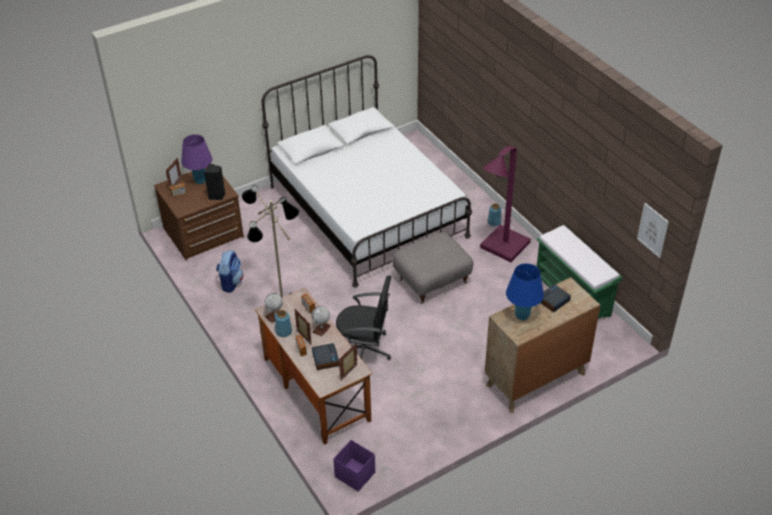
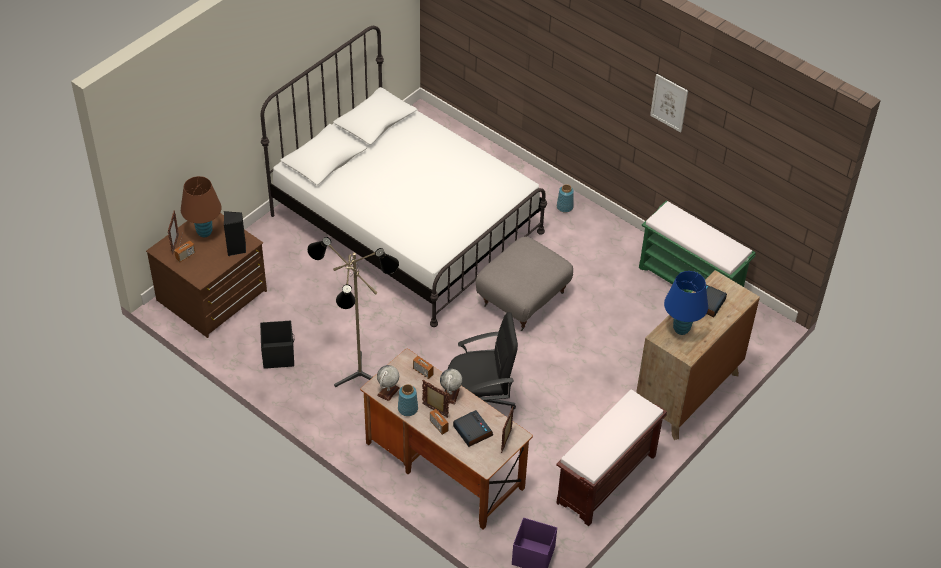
camera: 20 degrees left, 5 degrees up
(200, 181) = (204, 232): purple table lamp -> brown table lamp
(230, 282) = (278, 355): backpack -> black storage box
(439, 430) = (606, 480): none -> brown bench
(501, 249) = (586, 240): purple floor lamp -> none
(652, 230) = (795, 198): picture -> picture (669, 103)

